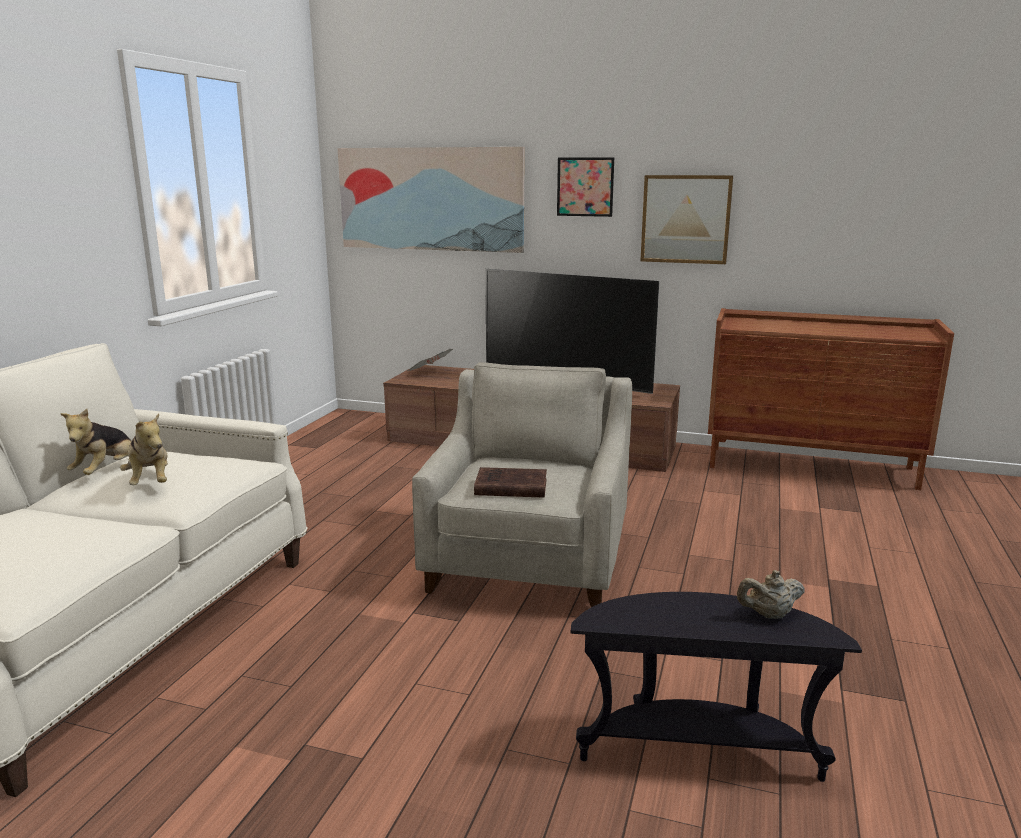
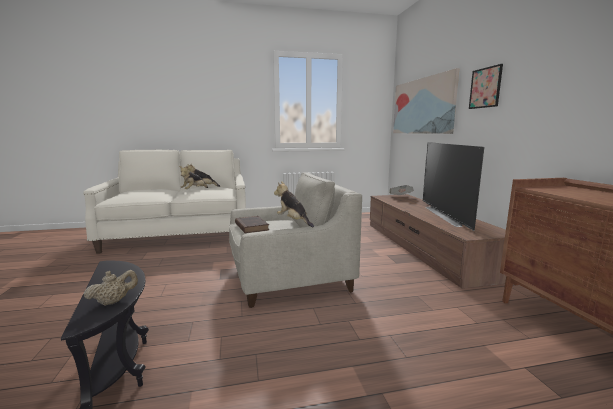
camera: 60 degrees right, 5 degrees down
(570, 451) = (293, 221): none -> plush toy
(685, 219) = (544, 102): picture -> none
(768, 615) = (114, 301): beige teapot -> beige teapot turned 90 degrees clockwise

